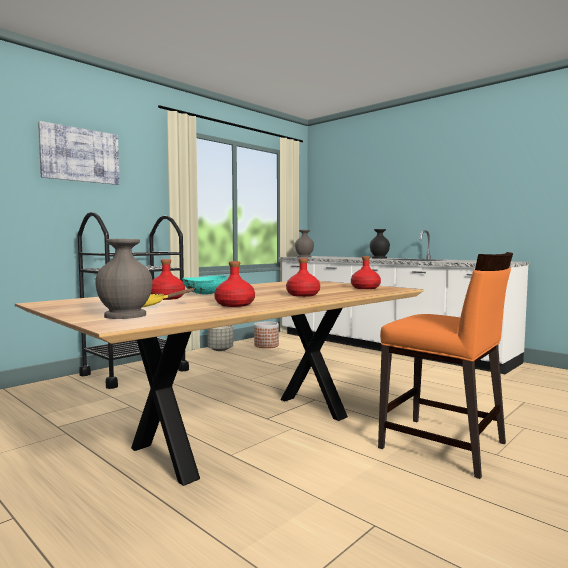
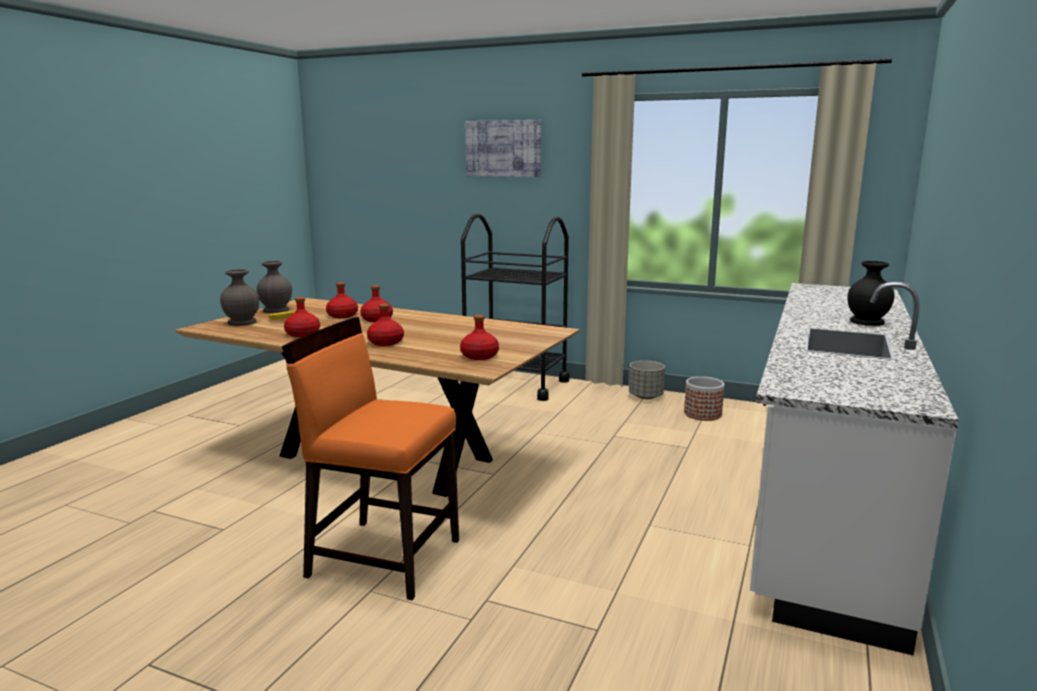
camera: 70 degrees right, 10 degrees up
(205, 294) = (376, 319): turquoise bowl -> red bottle
(304, 257) = (808, 291): grey vase -> grey vase (275, 310)
(443, 446) = (383, 556): orange chair -> orange chair turned 90 degrees clockwise

